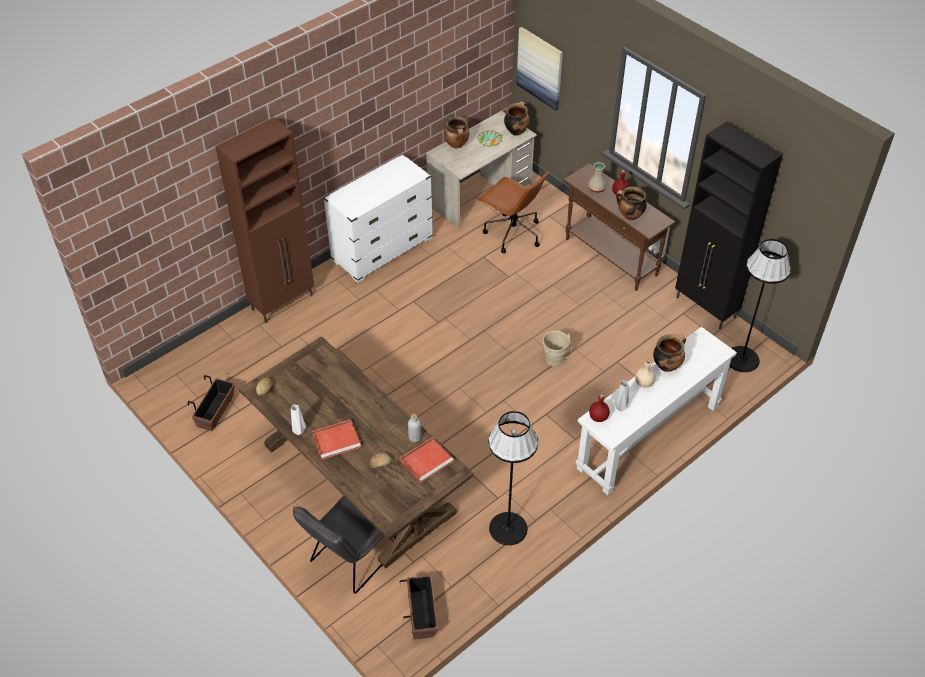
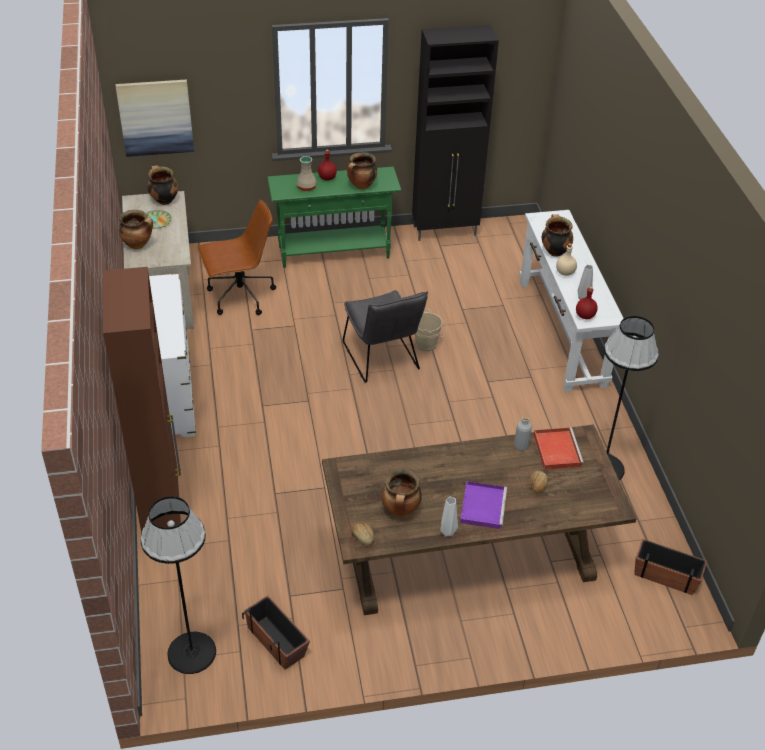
camera: 60 degrees left, 5 degrees down
(302, 398) = (401, 510): none -> cooking pot
(337, 440) = (482, 506): red tray -> purple tray
(350, 558) = (567, 604): grey chair -> grey chair (382, 360)
(611, 257) = (334, 252): brown console table -> green console table
(742, 359) = (518, 240): black floor lamp -> black floor lamp (192, 652)

